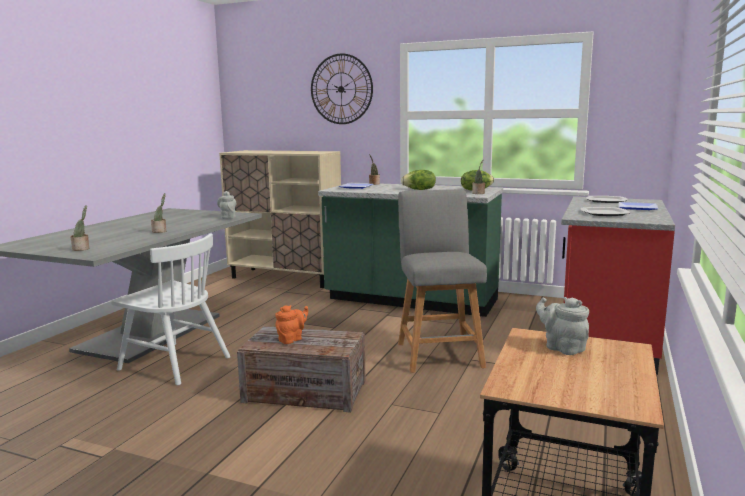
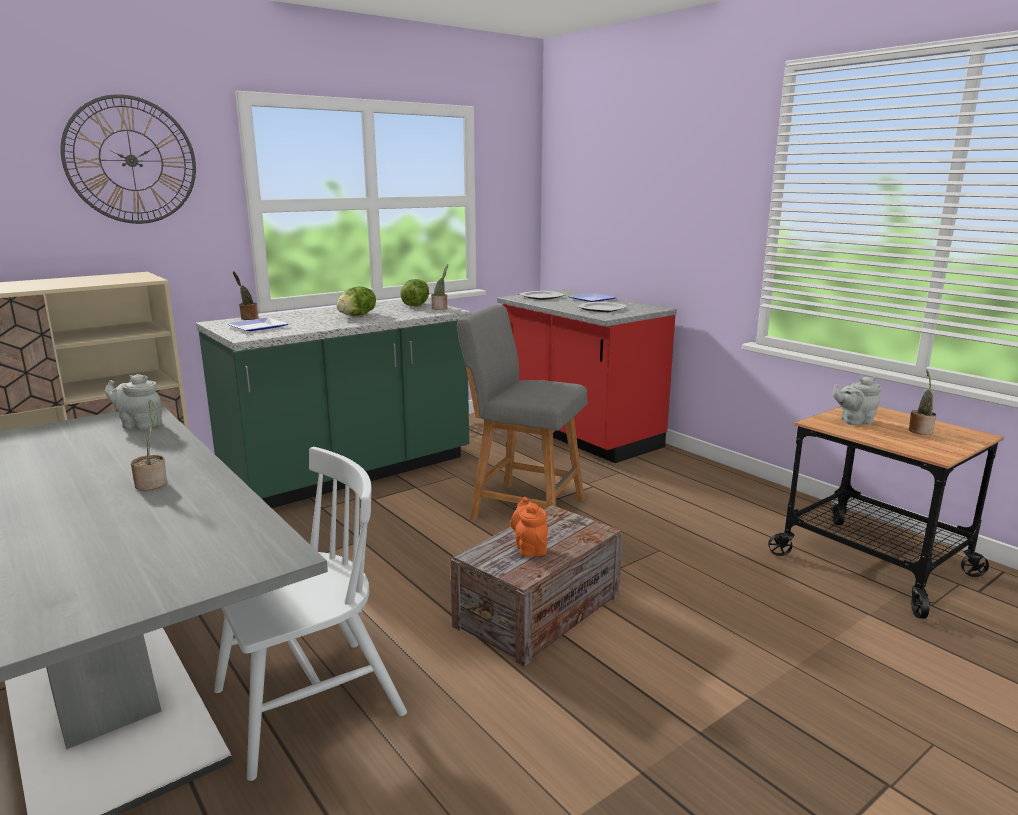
camera: 60 degrees left, 5 degrees up
(82, 249) = (184, 565): potted plant -> potted plant (920, 430)

